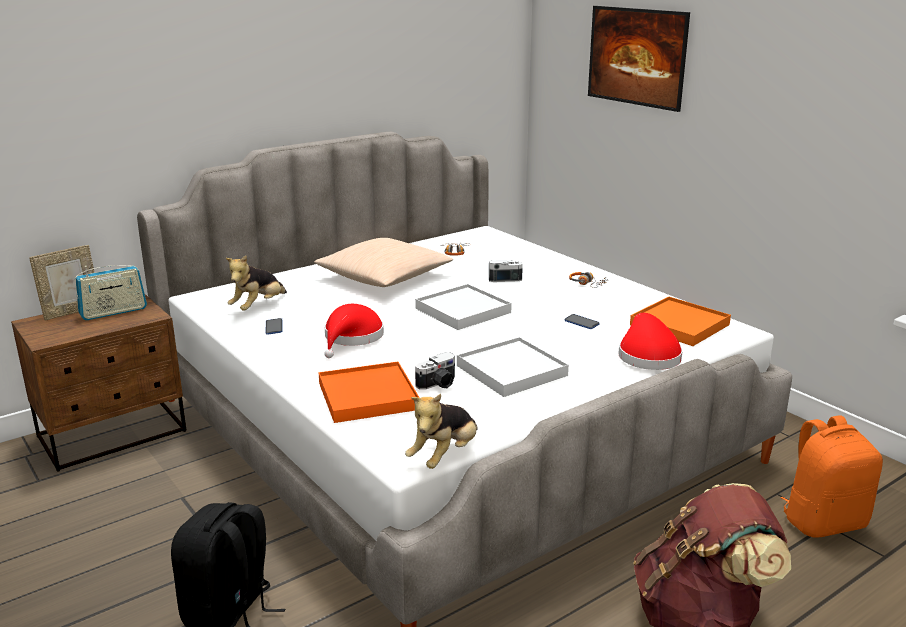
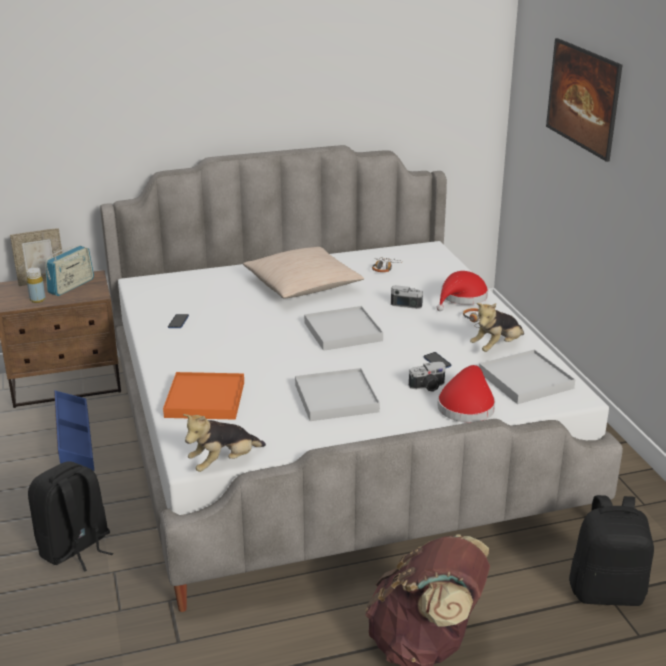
camera: 20 degrees right, 5 degrees up
(79, 330) = (37, 300): none -> yellow bottle
(113, 312) = (71, 286): radio -> radio turned 45 degrees counterclockwise
(157, 493) = (73, 441): none -> blue storage box
(258, 307) = (179, 300): plush toy -> plush toy (497, 347)
(352, 338) = (231, 343): red hat -> red hat (461, 298)
(438, 384) = (267, 399): camera -> camera (428, 387)
(679, 325) = (525, 380): orange tray -> white tray
(823, 522) = (607, 591): orange backpack -> black backpack

